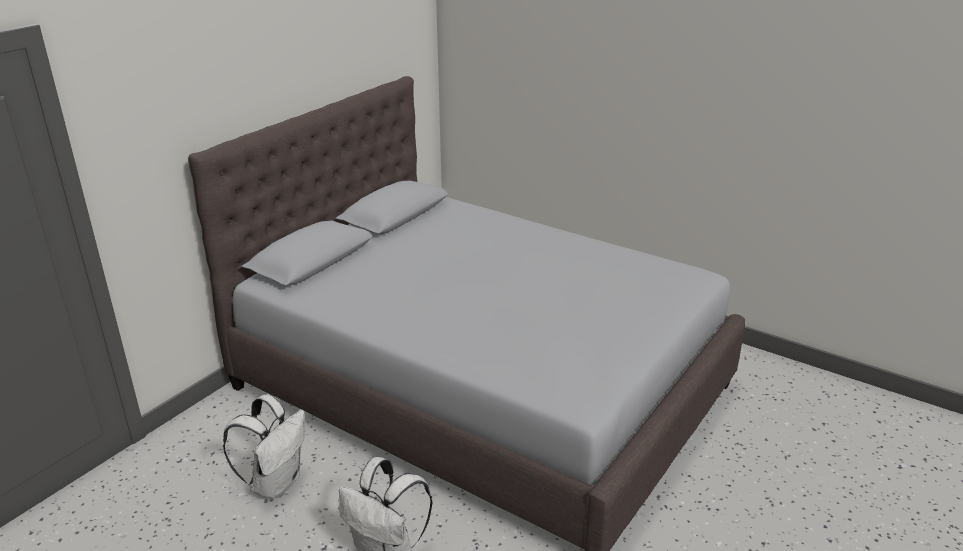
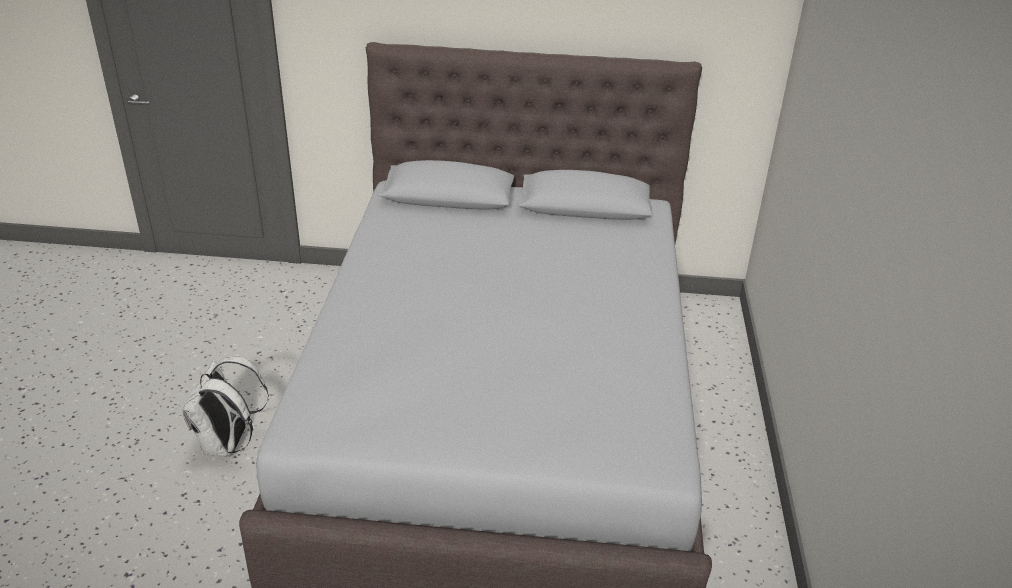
camera: 60 degrees right, 5 degrees up
(275, 483) = (282, 348): white backpack -> none

